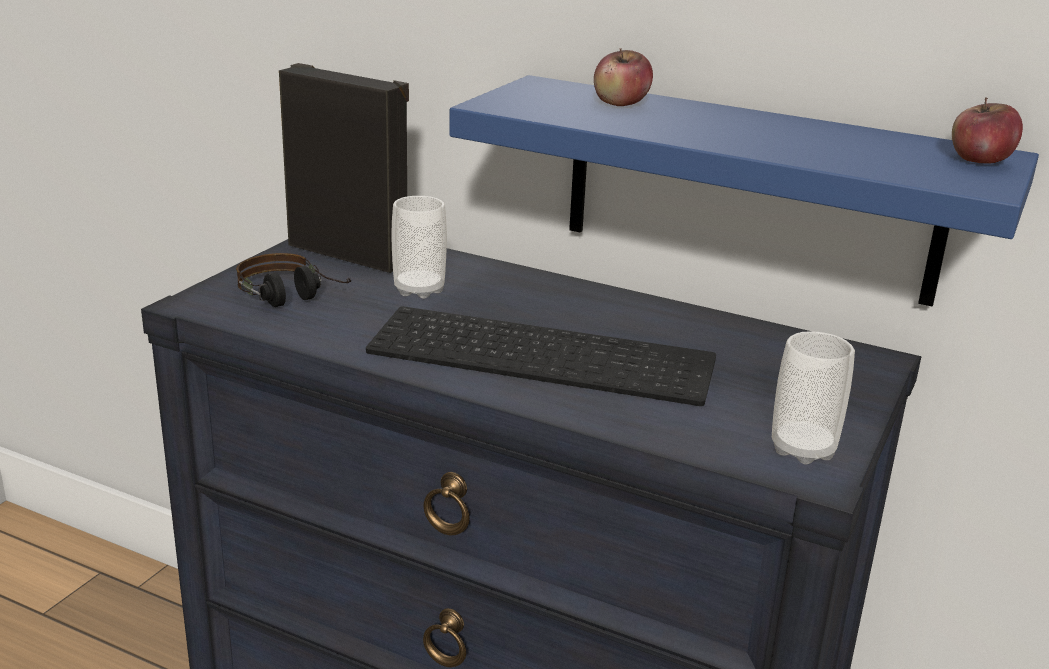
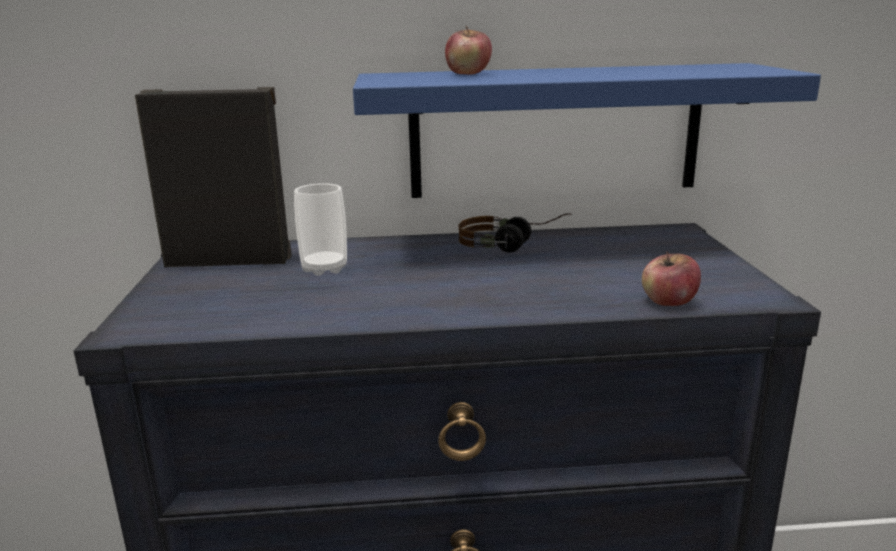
camera: 30 degrees left, 5 degrees down
(295, 299) = (226, 301): headphones -> headphones (512, 245)
(546, 354) = (486, 281): keyboard -> none
(803, 449) = (733, 286): cup -> none
(979, 161) = (739, 66): apple -> apple (668, 302)

